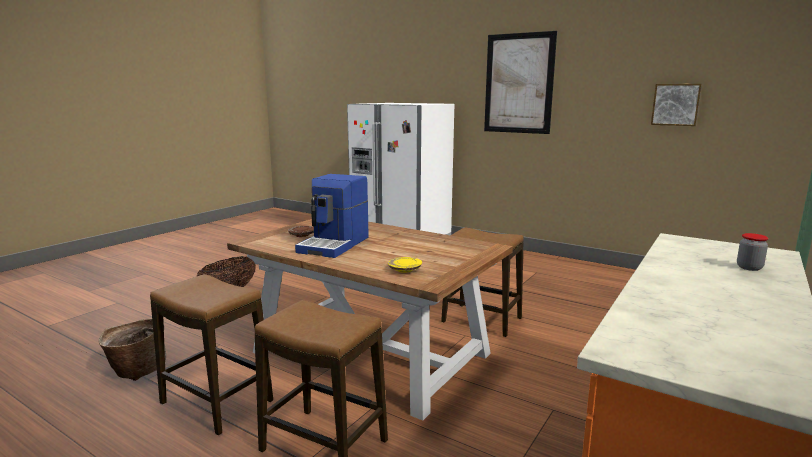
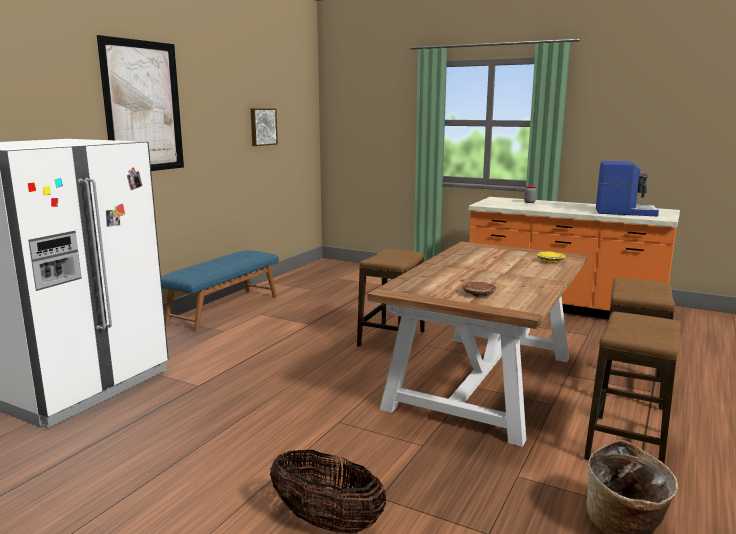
camera: 95 degrees left, 0 degrees up
(335, 245) = (503, 280): coffee machine -> coffee machine (624, 212)
(543, 261) = (224, 309): none -> blue bench

